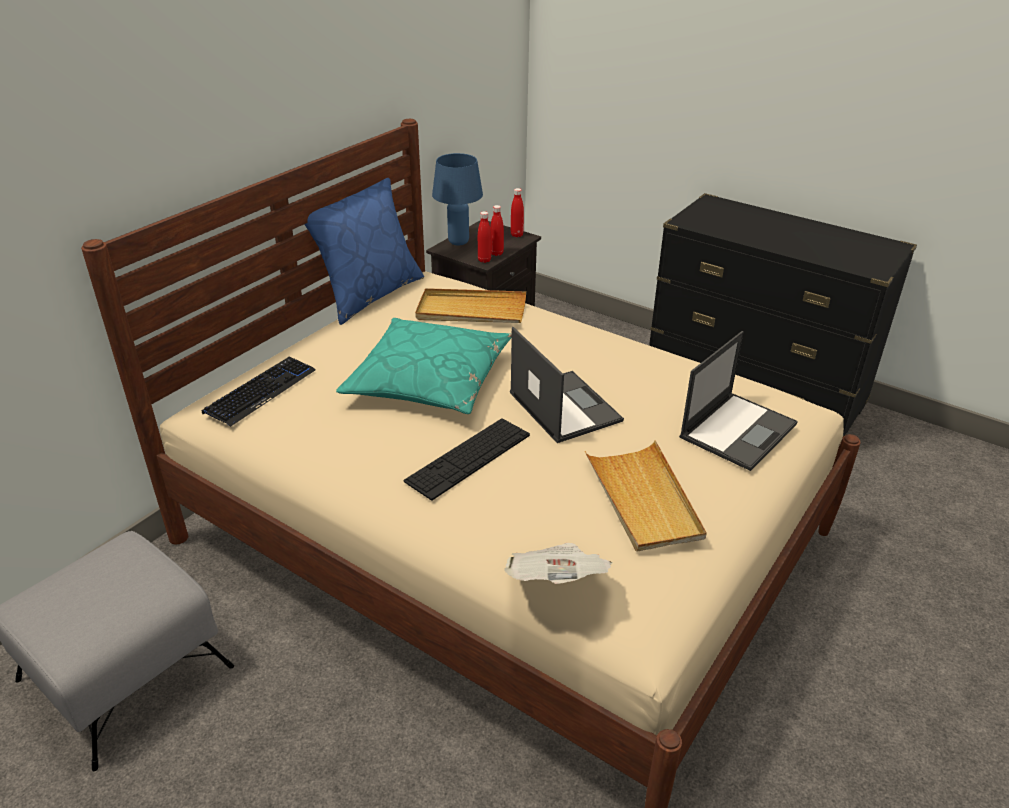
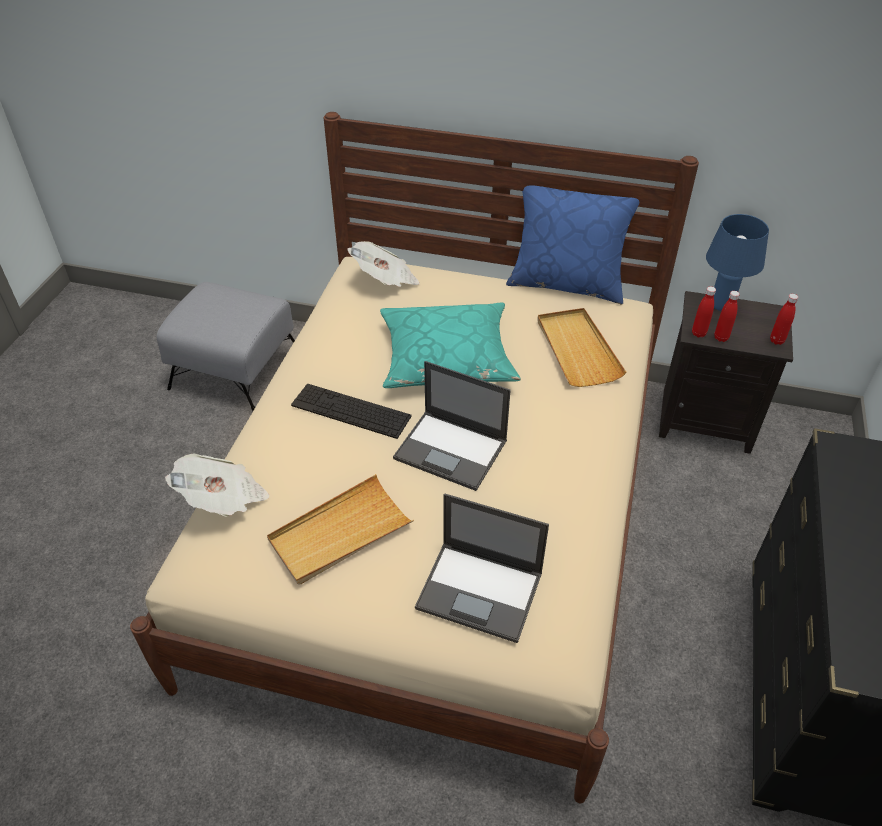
camera: 70 degrees right, 10 degrees up
(261, 392) = (385, 280): keyboard -> newspaper
(563, 406) = (452, 450): laptop -> laptop turned 75 degrees clockwise

